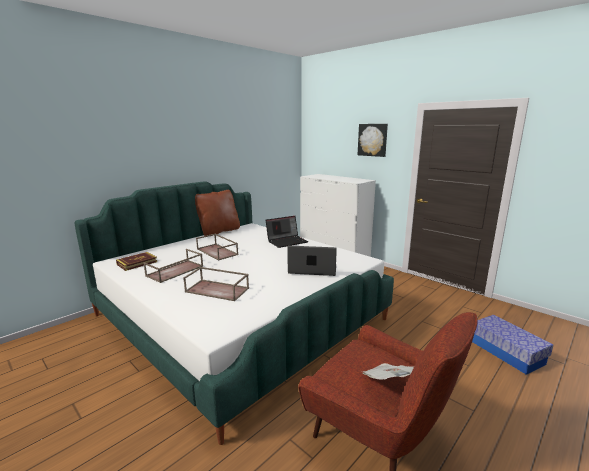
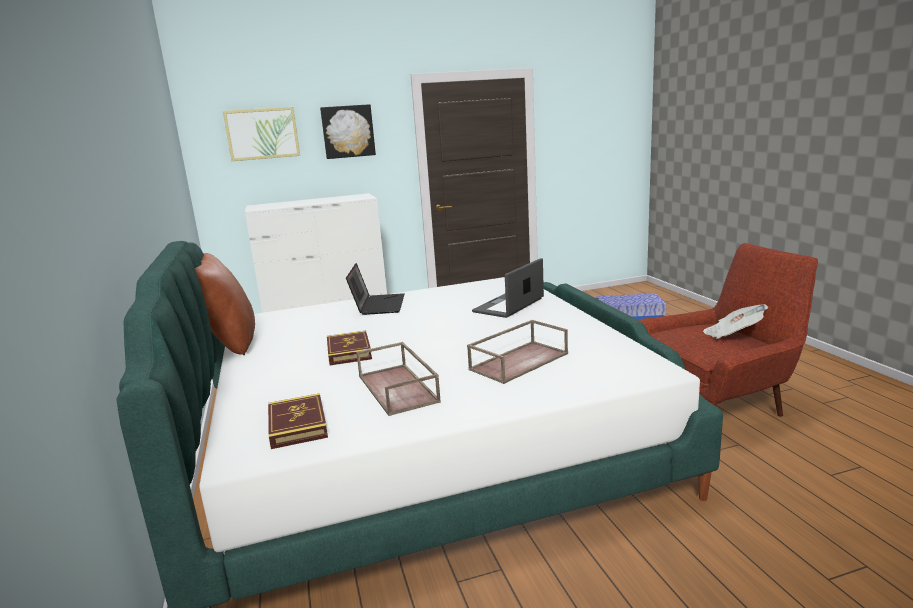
camera: 60 degrees left, 0 degrees up
(217, 252) = (349, 351): brown tray -> book
(332, 136) = (262, 133): none -> picture

